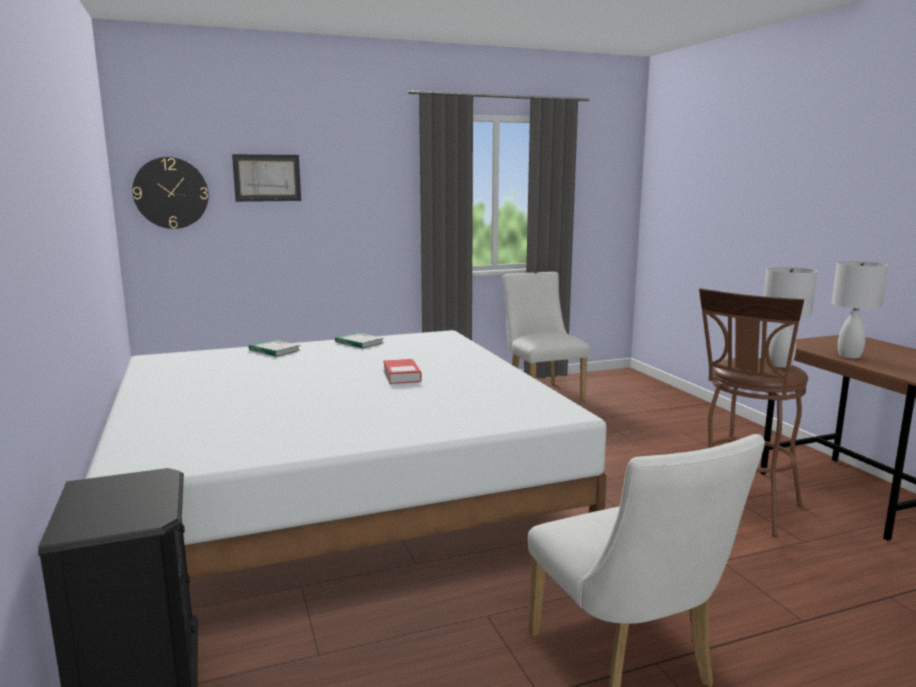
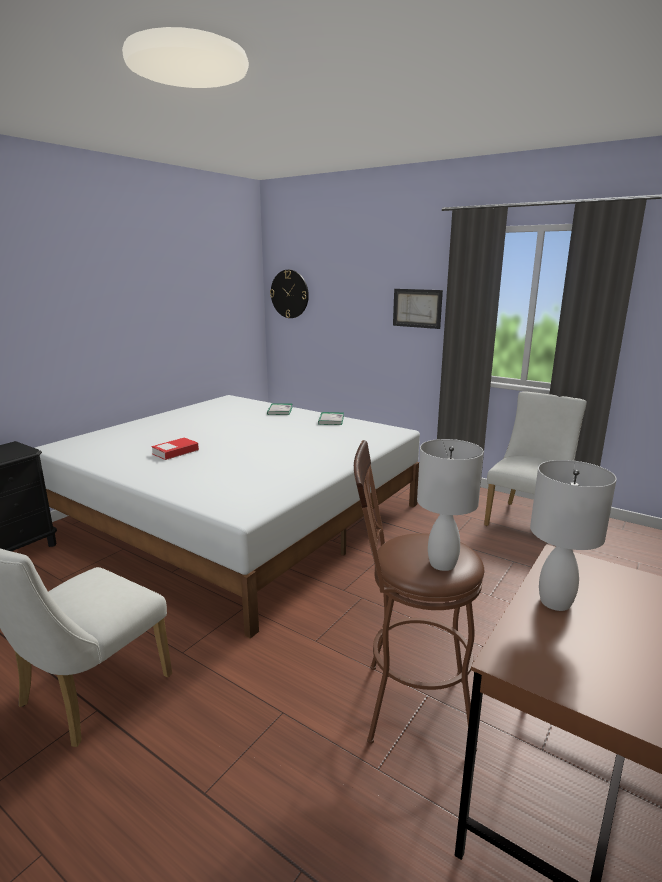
camera: 55 degrees right, 5 degrees up
(267, 178) = (342, 285): picture -> picture (417, 308)
(401, 376) = (269, 449): book -> book (175, 452)

